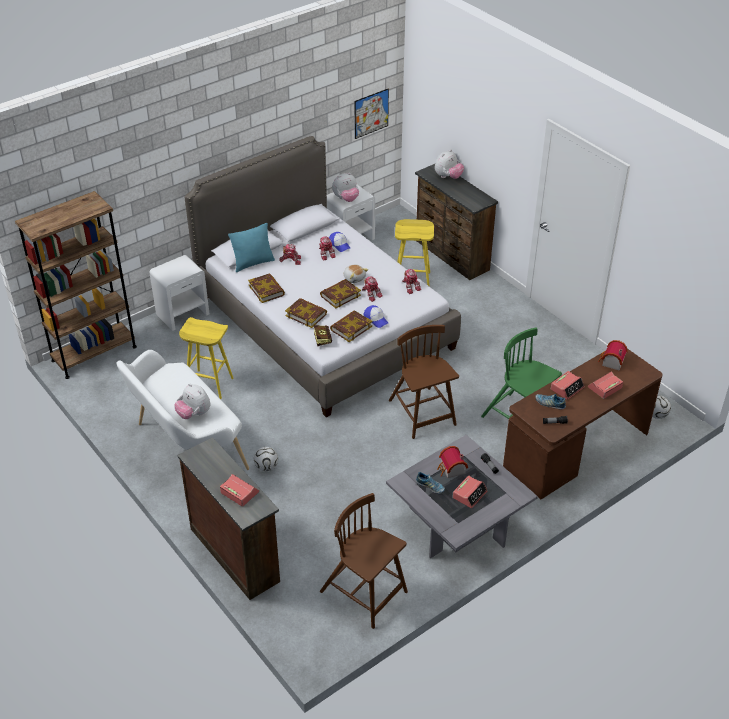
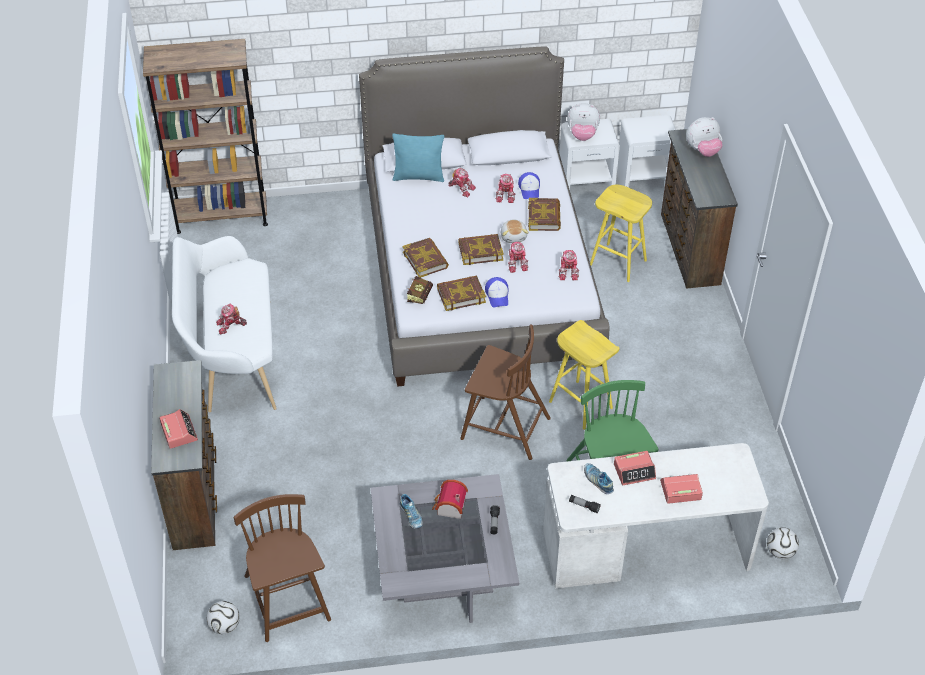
camera: 30 degrees right, 5 degrees up
(183, 314) = (340, 206): white nightstand -> white nightstand (645, 180)
(194, 414) = (231, 326): plush toy -> toy robot
(208, 384) = (306, 297): yellow stool -> yellow stool (579, 404)
(266, 290) = (407, 214): book -> book (544, 217)
(266, 467) = (295, 415): football -> football (224, 626)
(371, 113) = (644, 39): picture -> none
(422, 413) = (503, 427): brown chair -> brown chair turned 105 degrees clockwise
(469, 494) = (446, 545): alarm clock -> none
(577, 450) = (646, 549): brown desk -> white desk
(611, 362) = (715, 462): toy house -> none

